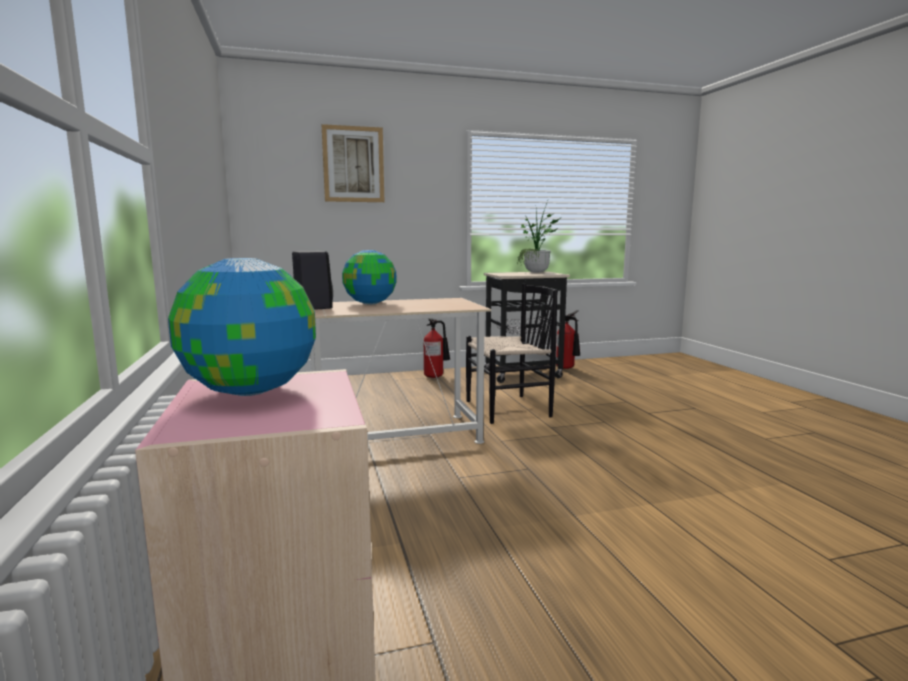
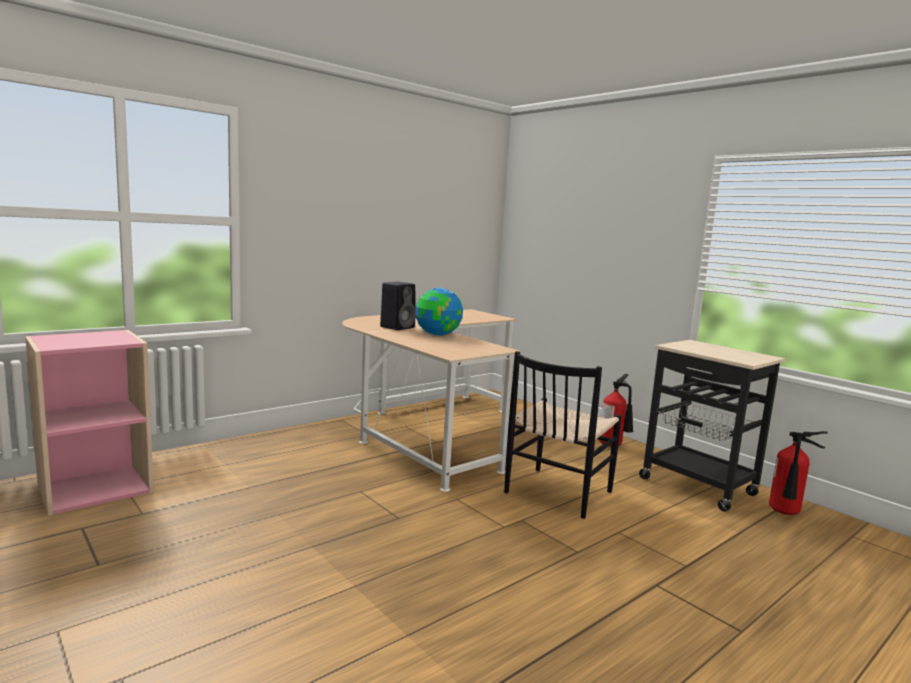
camera: 65 degrees right, 0 degrees up
(249, 392) = (100, 336): globe -> none
(353, 164) = (591, 202): picture -> none
(511, 409) = (556, 494): black chair -> black chair turned 75 degrees clockwise
(536, 272) = (742, 354): potted plant -> none

